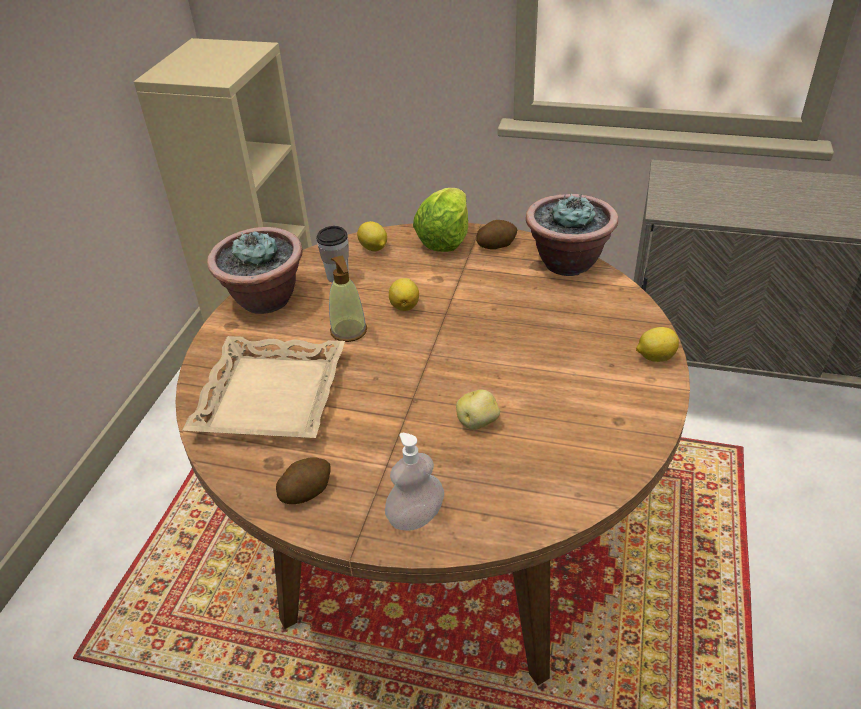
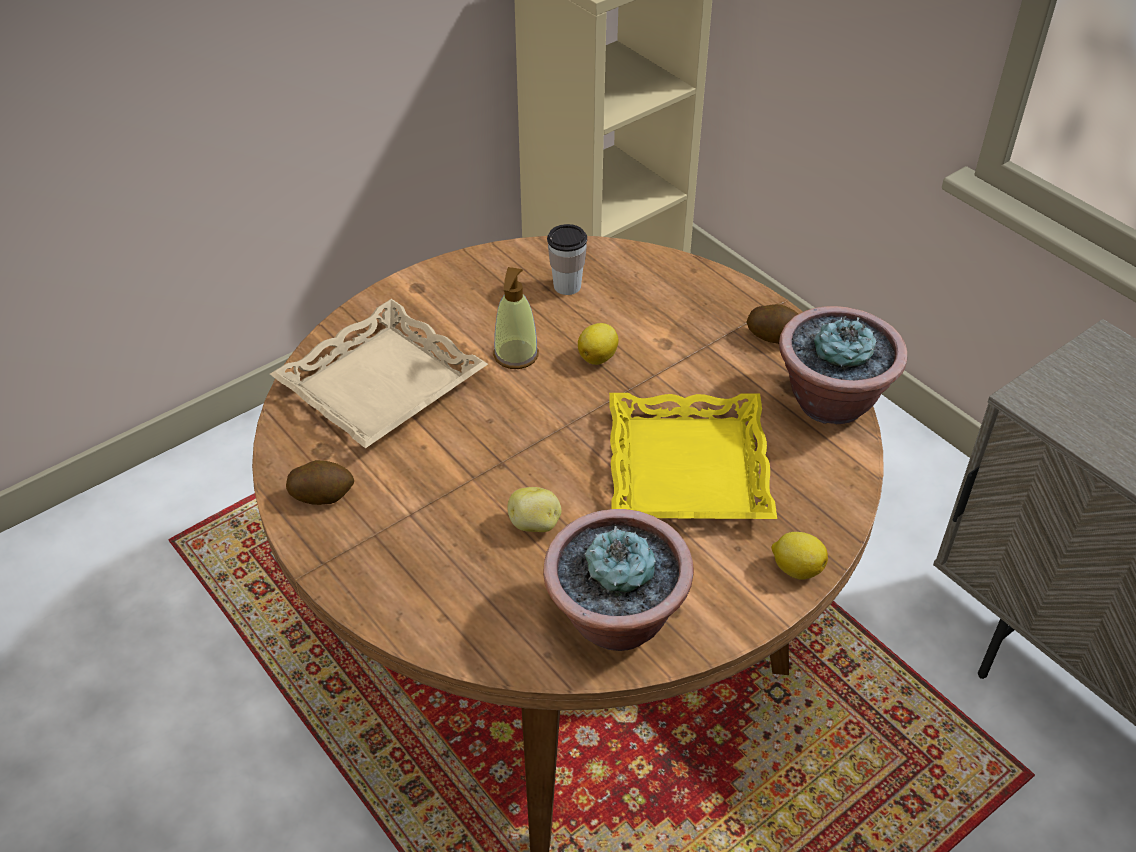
camera: 35 degrees right, 5 degrees up
(265, 300) = (473, 276): potted plant -> potted plant (615, 620)
(374, 248) = (637, 271): lemon -> none
(416, 517) = (385, 578): soap dispenser -> none
(445, 239) = (725, 299): lettuce -> none
(533, 337) = (689, 468): none -> yellow tray

